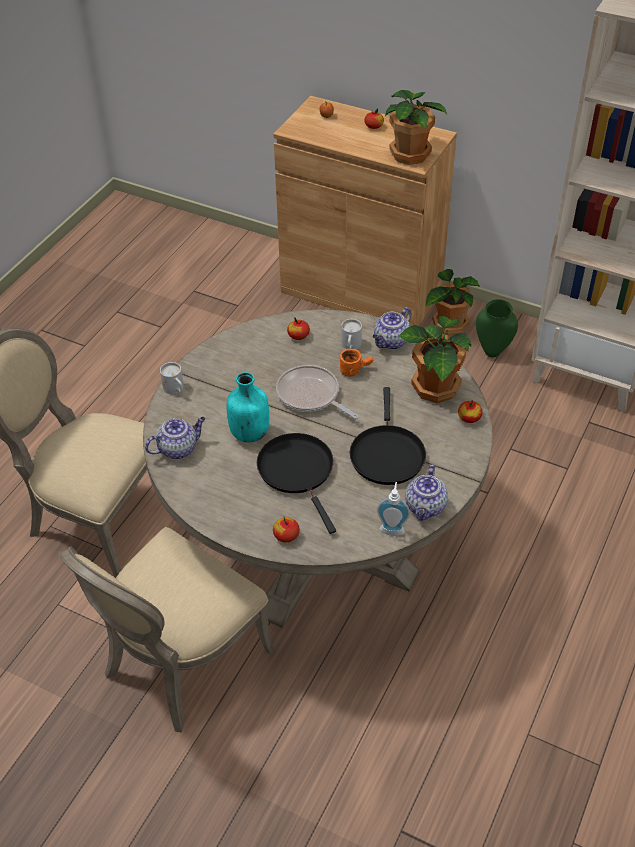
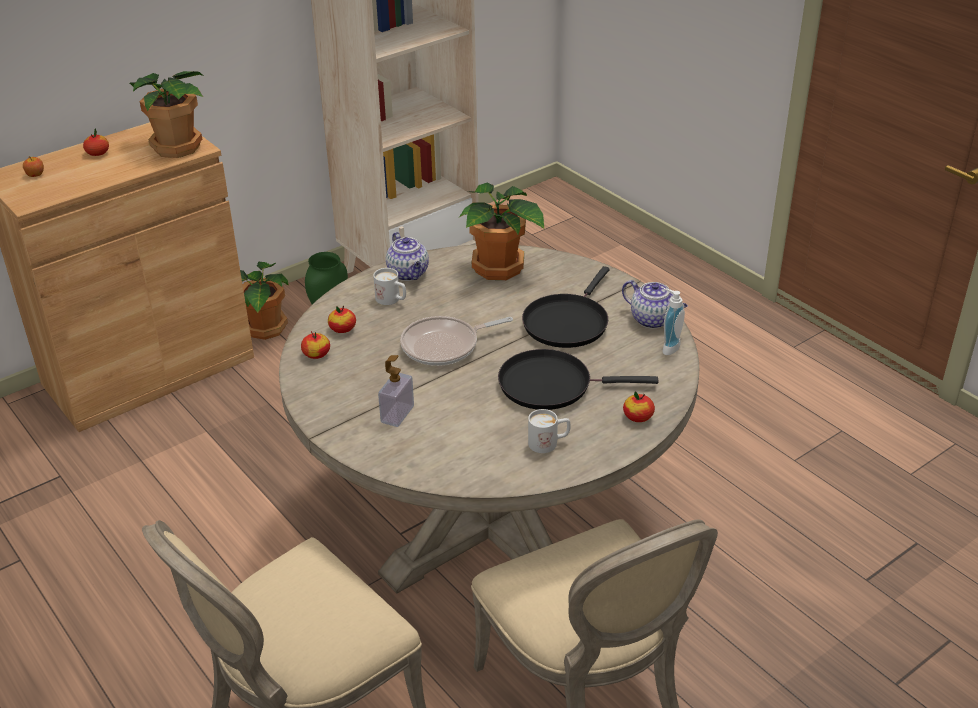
camera: 65 degrees left, 10 degrees down
(175, 390) = (349, 442): white mug -> white mug (549, 443)
(178, 448) = (451, 463): teapot -> none
(217, 401) = (397, 414): none -> soap dispenser
(249, 433) = (467, 403): turquoise bottle -> none
(355, 369) = (429, 306): orange mug -> none
(386, 454) = (567, 322): black frying pan -> black frying pan turned 90 degrees clockwise
(469, 418) = (554, 262): apple -> apple (316, 354)

